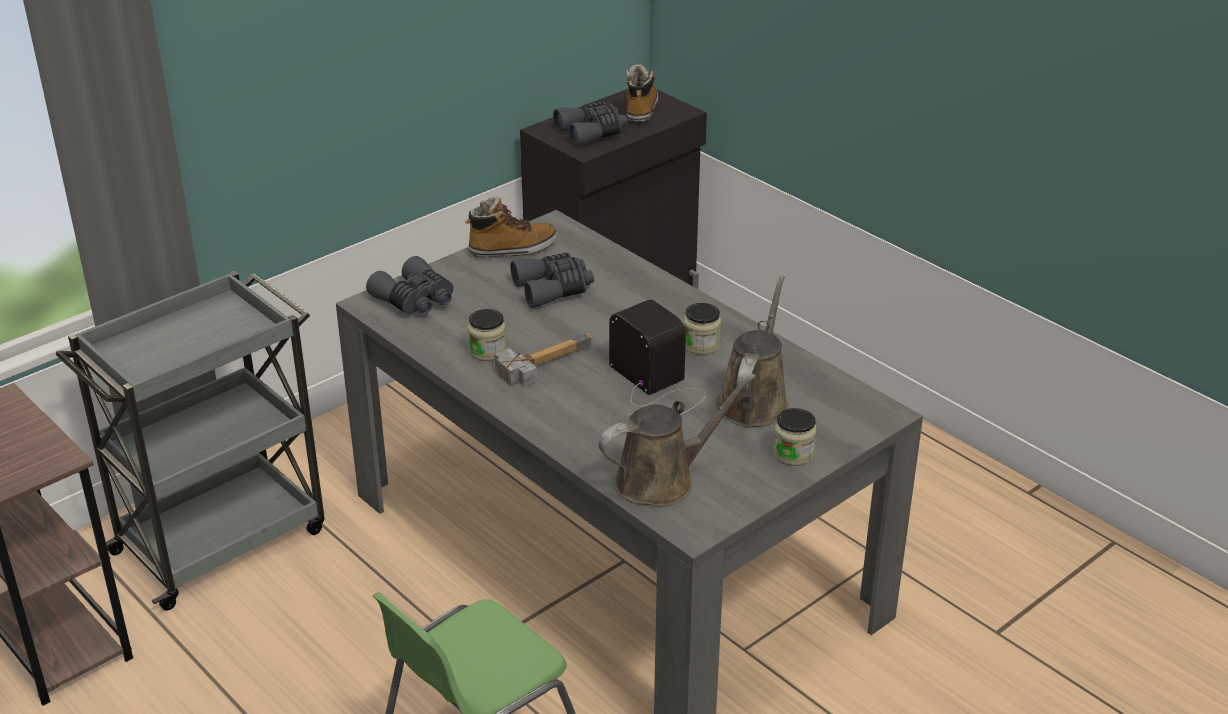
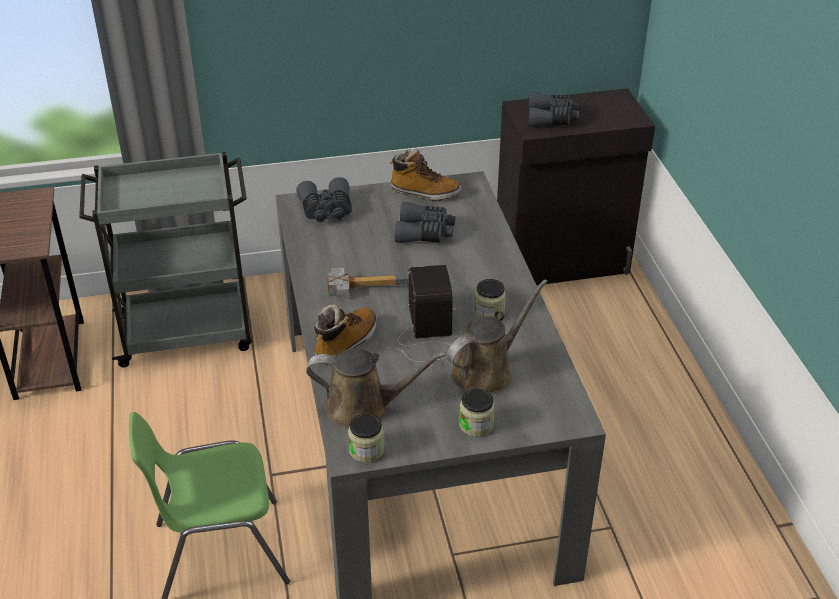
camera: 30 degrees right, 5 degrees up
(488, 351) = (338, 264): jar -> jar (366, 450)
(641, 108) = (606, 108): boot -> boot (346, 342)

